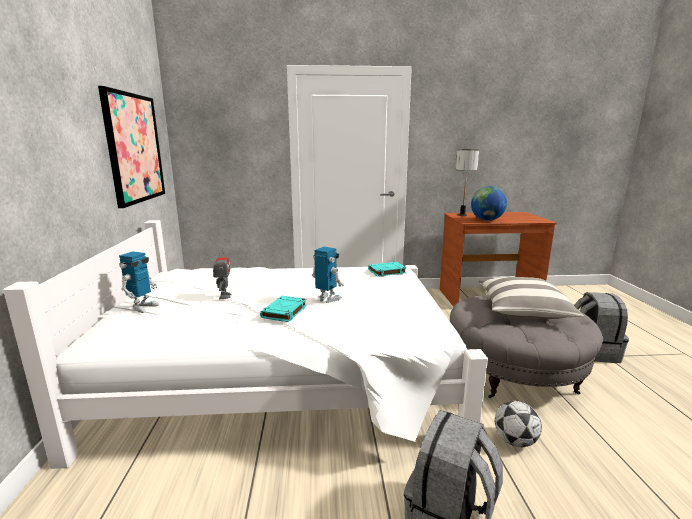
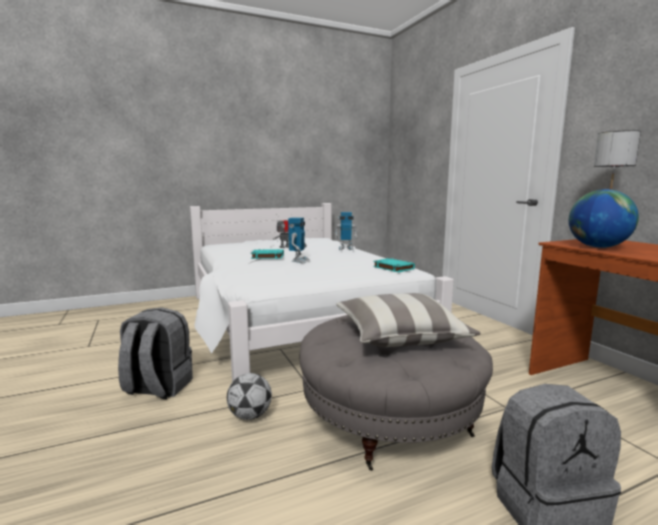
camera: 70 degrees right, 5 degrees down
(134, 148) = (330, 154): picture -> none
(142, 307) = (258, 242): toy robot -> toy robot (346, 248)

